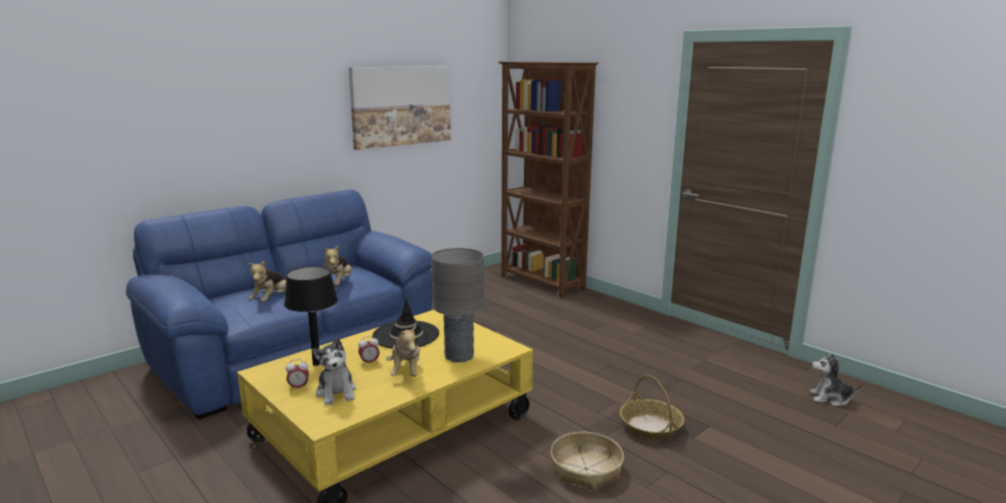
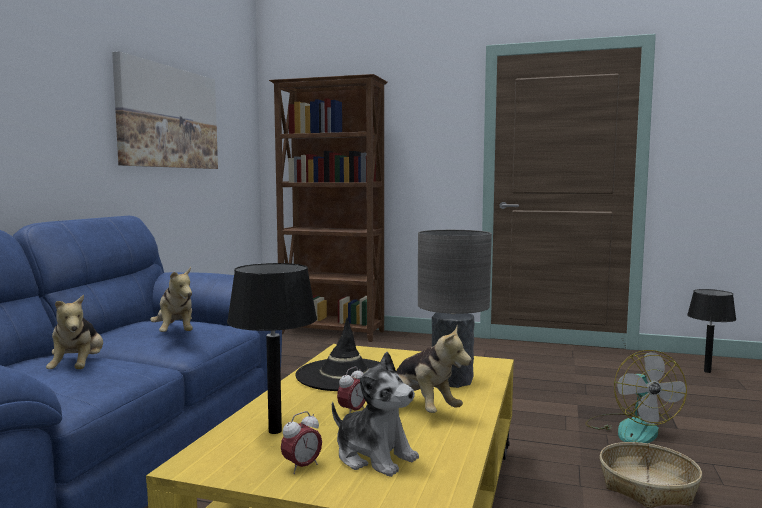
camera: 30 degrees left, 10 degrees down
(651, 427) = (630, 429): basket -> fan
(830, 398) = (707, 371): plush toy -> black table lamp

